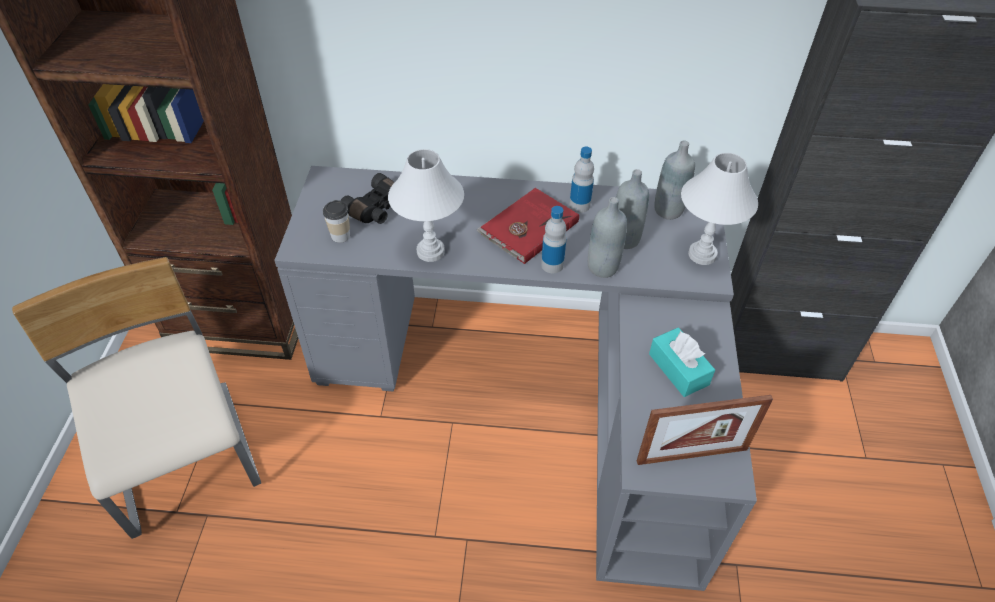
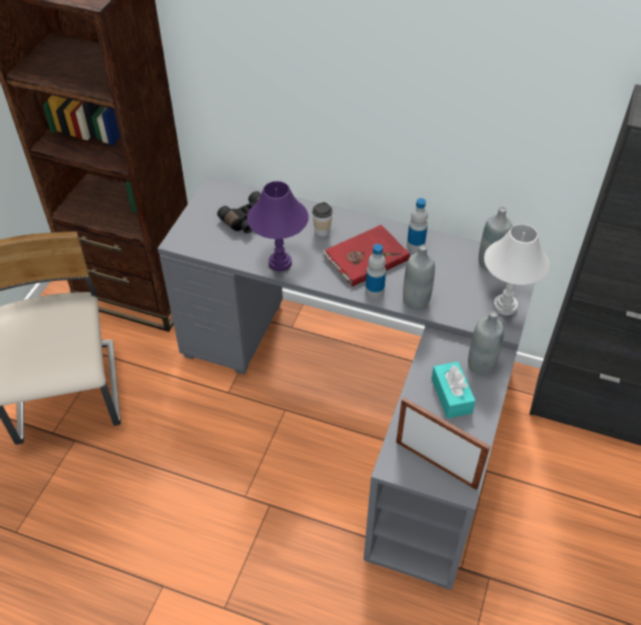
camera: 15 degrees right, 0 degrees up
(340, 236) = (213, 237): cup -> cup (322, 231)
(430, 251) = (279, 263): white table lamp -> purple table lamp
(624, 239) = (443, 281): grey bottle -> grey bottle (481, 365)
(692, 455) = (436, 464): picture frame -> picture frame turned 150 degrees counterclockwise

